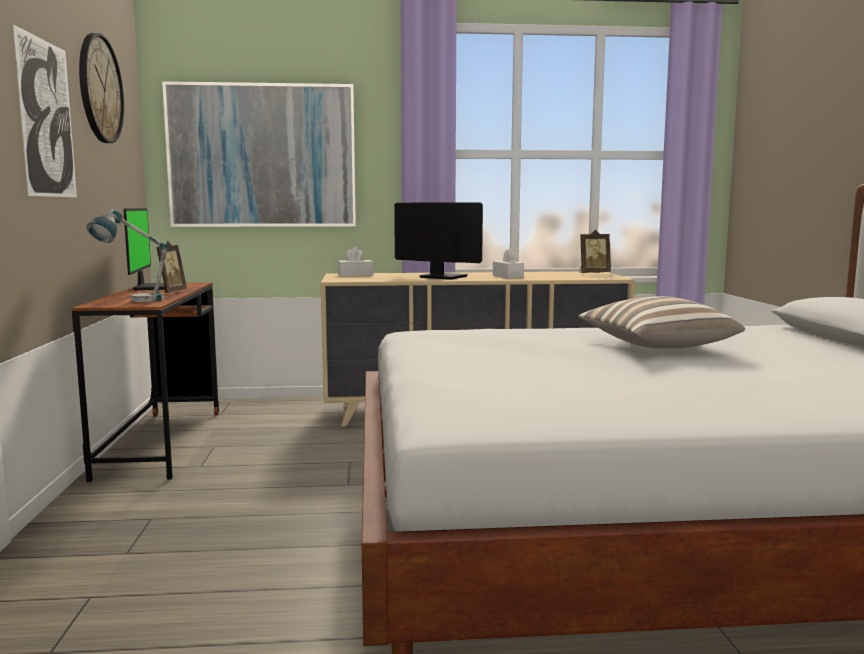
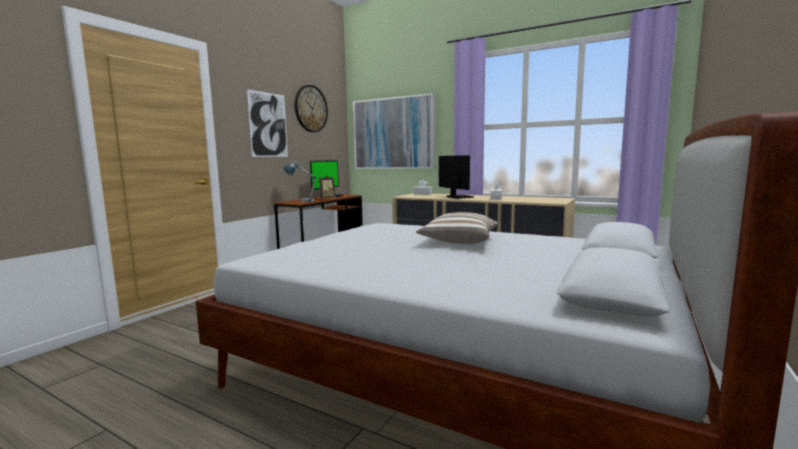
camera: 35 degrees right, 0 degrees up
(593, 273) = (558, 199): picture frame -> none

